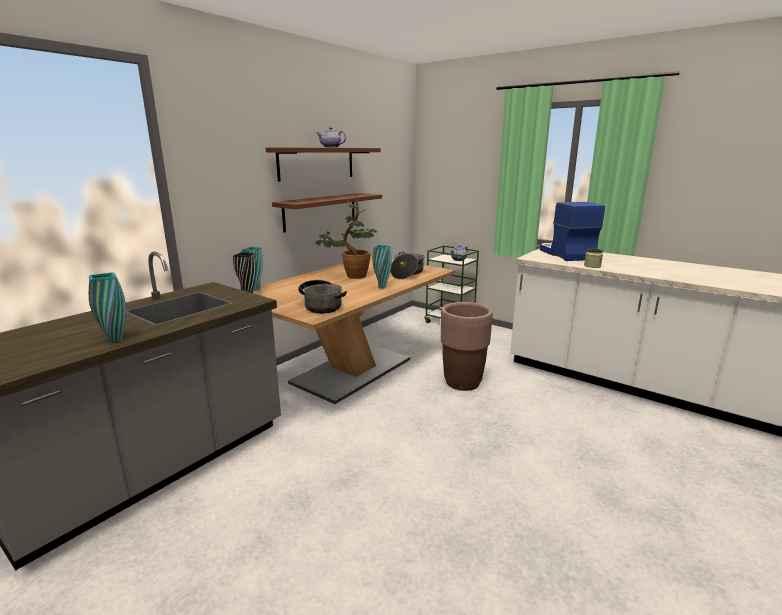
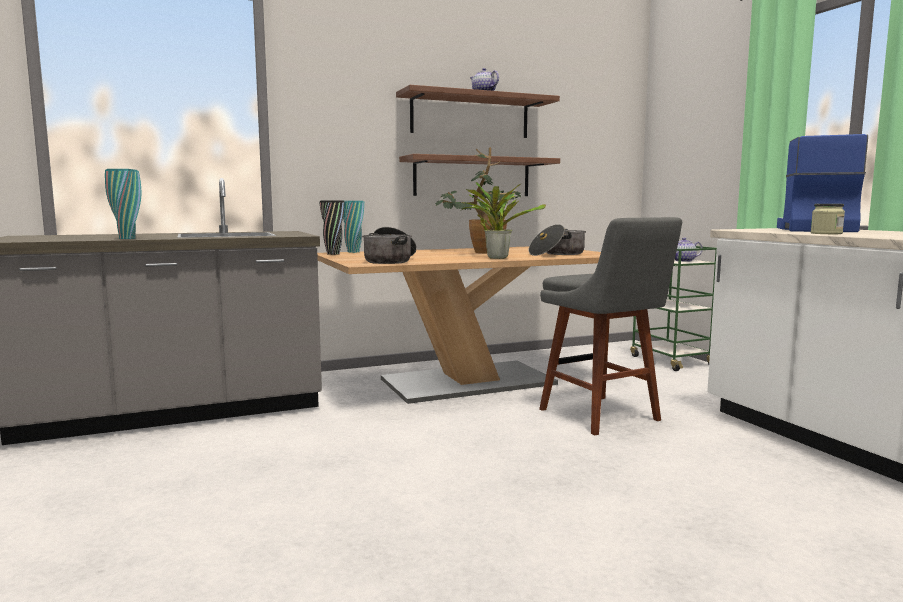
camera: 30 degrees right, 10 degrees down
(382, 287) = (496, 257): turquoise vase -> potted plant
(462, 383) = (603, 416): brown planter -> grey stool

